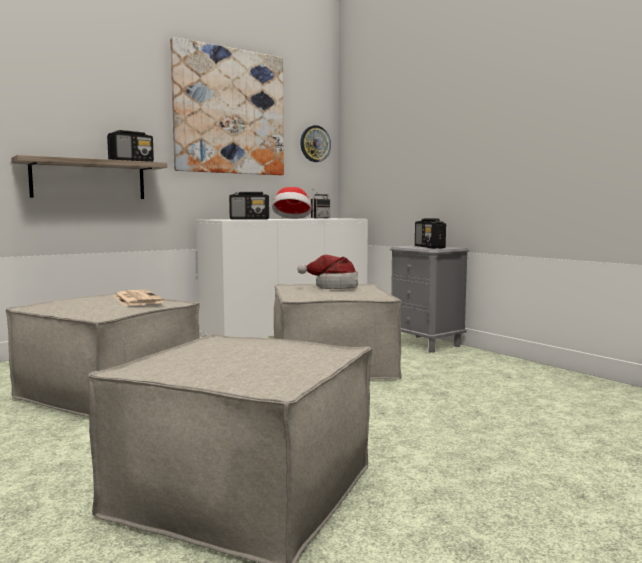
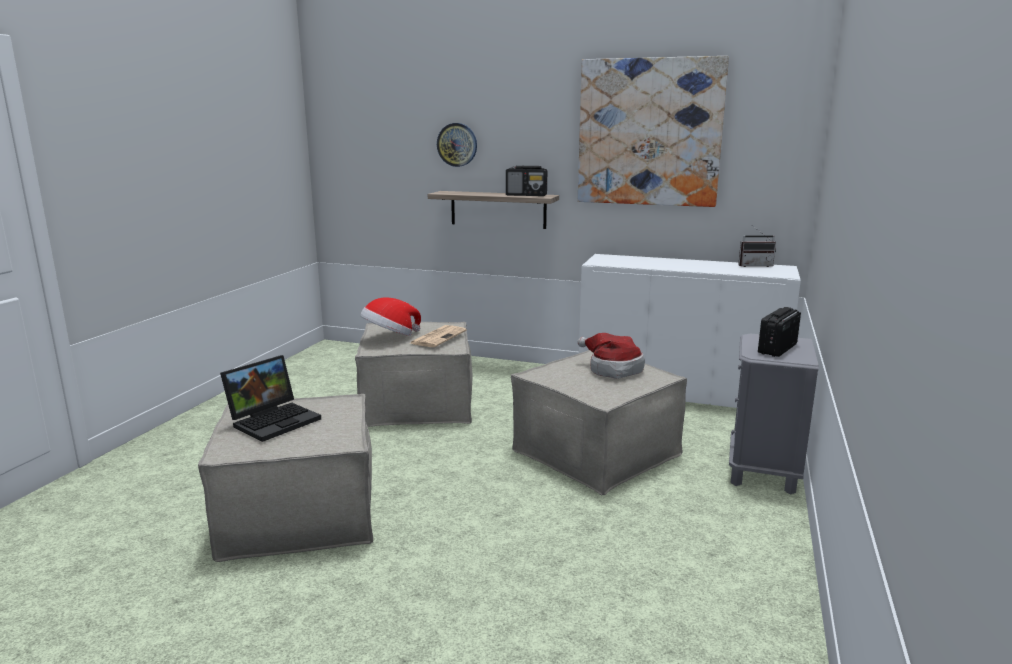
camera: 55 degrees right, 10 degrees up
(224, 358) = (275, 420): none -> laptop
(250, 219) = (633, 263): radio -> none
(292, 219) = (694, 266): hat -> hat (390, 336)
(315, 144) = (776, 164): wall clock -> wall clock (457, 144)

